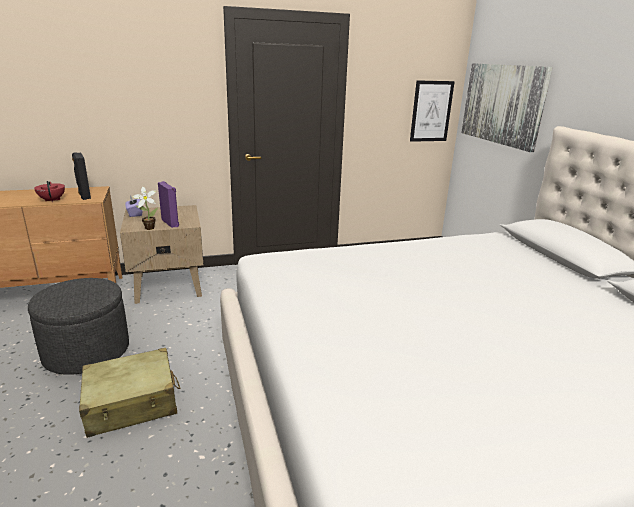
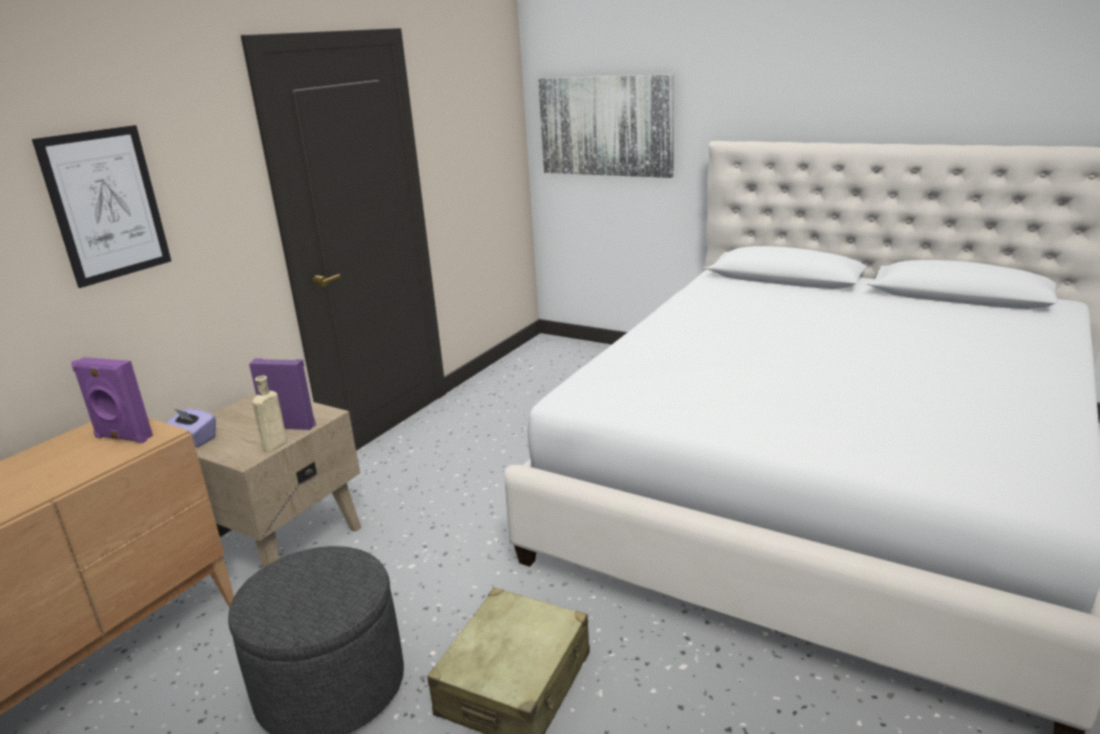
camera: 40 degrees left, 0 degrees up
(52, 200) = (82, 467): red teapot -> none
(84, 195) = (122, 437): black speaker -> purple speaker
(148, 228) = (273, 446): potted plant -> beige bottle
(431, 111) = (503, 151): picture -> picture (106, 205)

